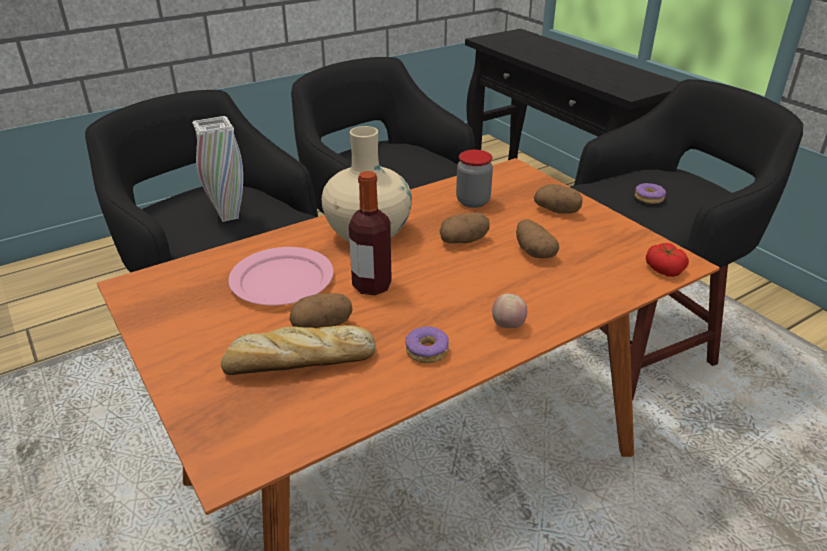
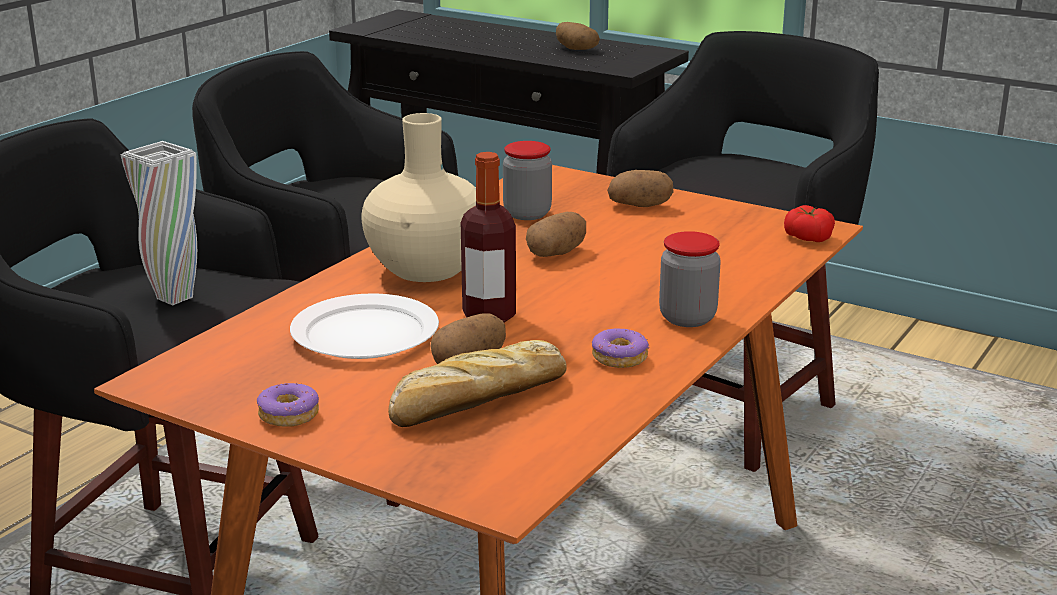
camera: 25 degrees left, 10 degrees down
(281, 280) = (363, 333): pink plate -> white plate
(508, 325) = (687, 318): apple -> jar
(533, 252) = (650, 249): potato -> potato (575, 49)
(649, 198) = (721, 184): donut -> donut (289, 415)

